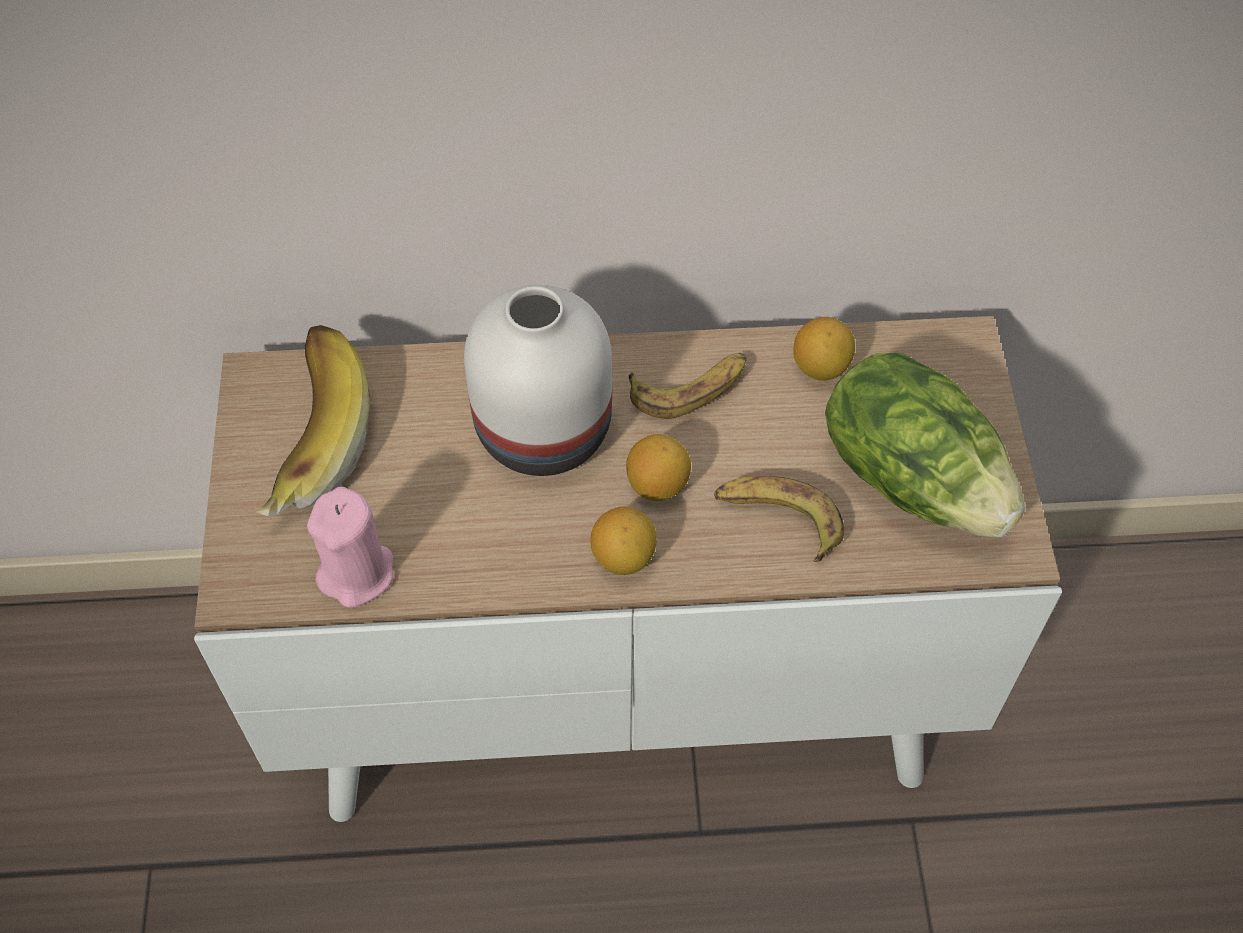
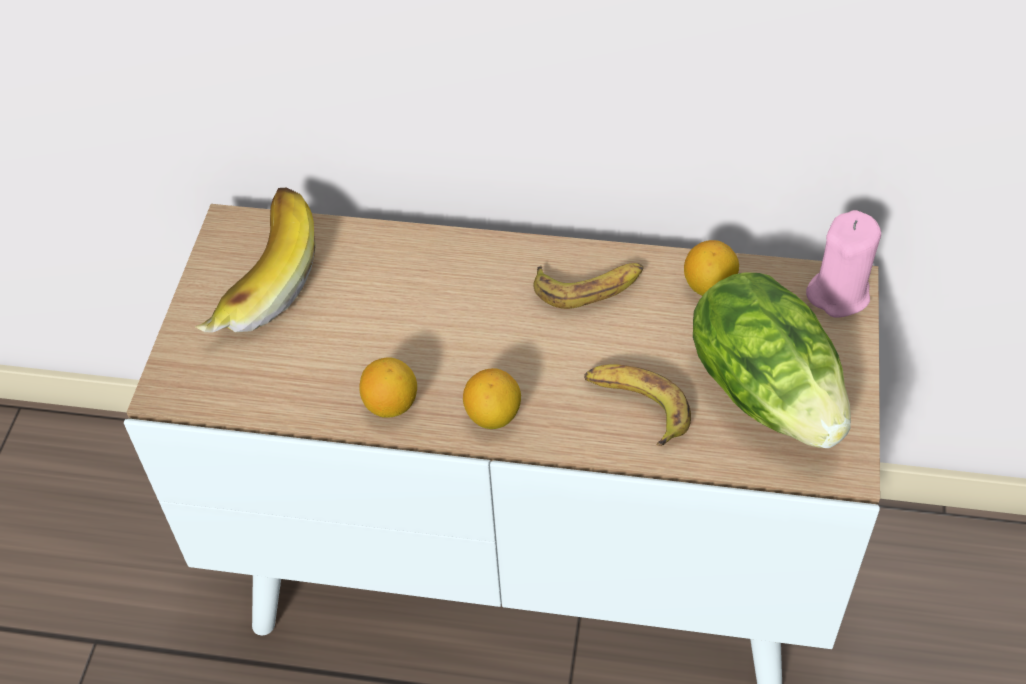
camera: 15 degrees right, 5 degrees down
(357, 573) = (268, 391): pink candle -> pink candle (838, 293)
(544, 427) = (456, 300): white vase -> none
(657, 485) = (539, 361): lemon -> lemon (391, 404)

